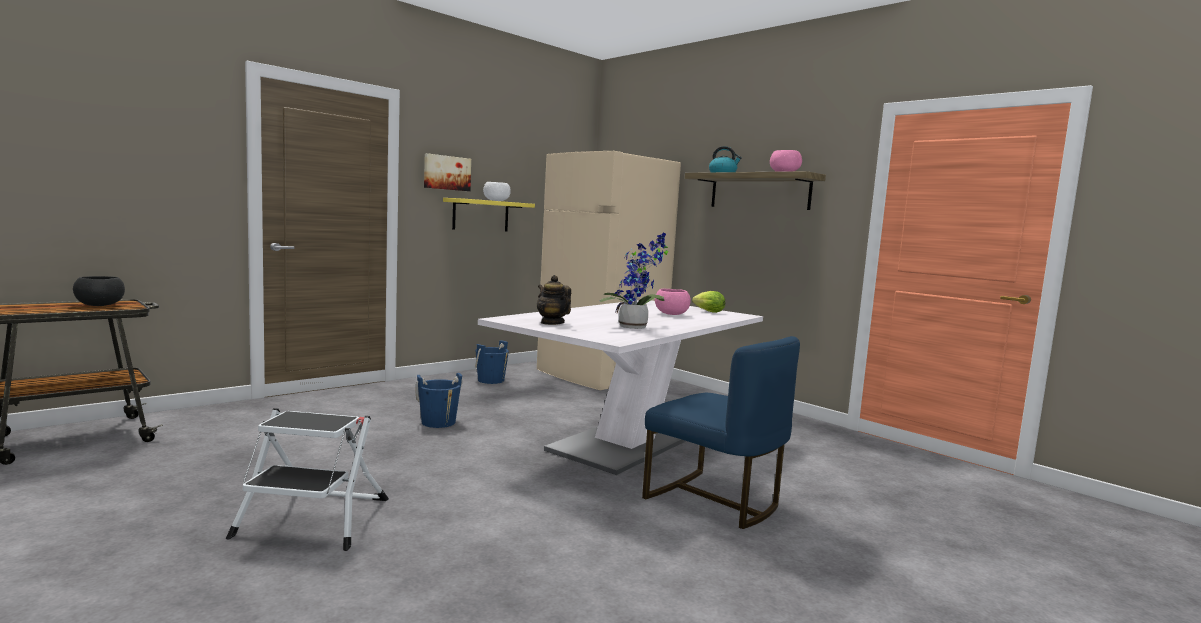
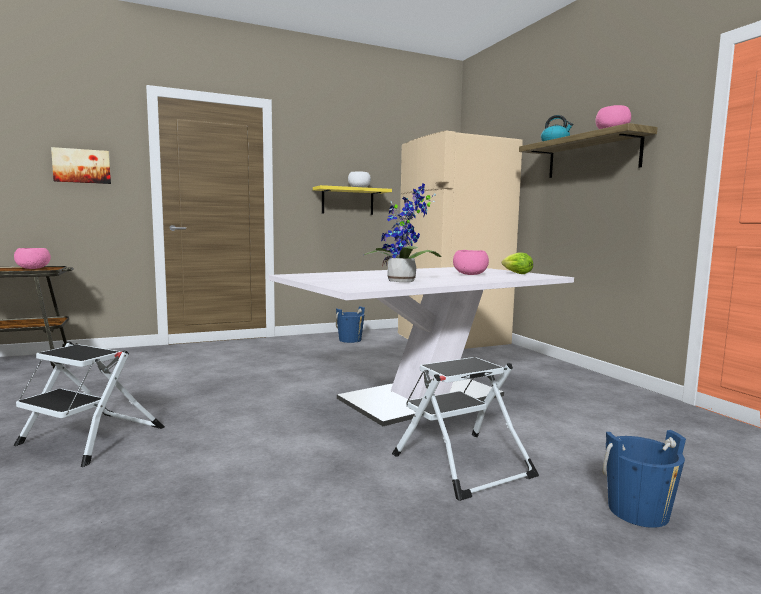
camera: 20 degrees right, 0 degrees up
(100, 305) = (33, 268): black bowl -> pink bowl
(438, 422) = (272, 369): blue bucket -> blue bucket (638, 511)
(446, 172) = (315, 166): picture -> picture (82, 166)
(552, 323) = (328, 278): teapot -> none
(714, 500) = (462, 462): blue chair -> step ladder

